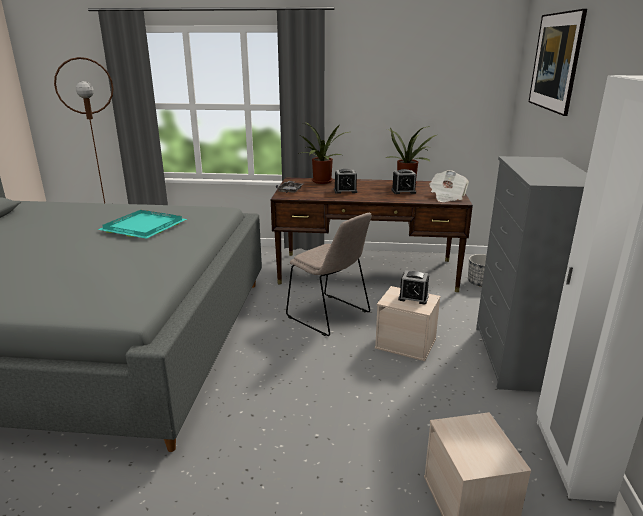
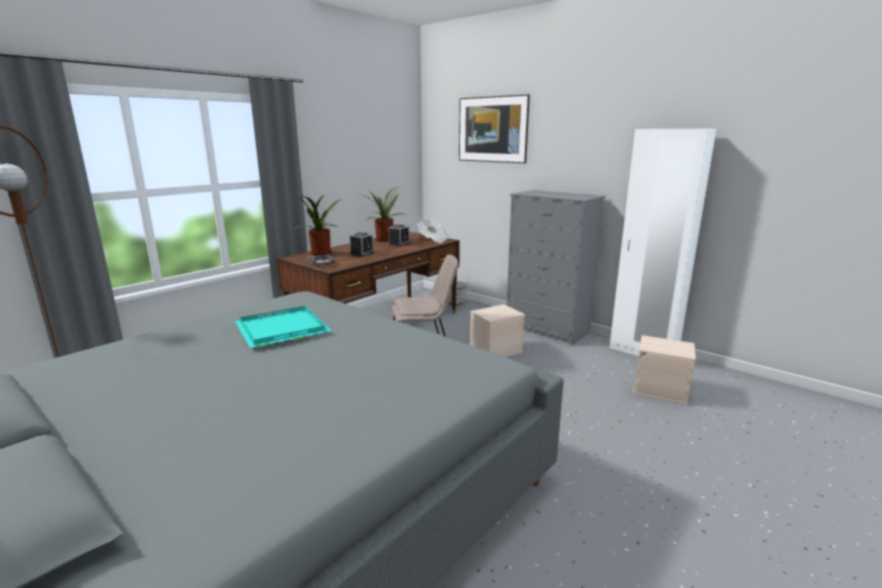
camera: 55 degrees left, 5 degrees down
(413, 298) = (497, 310): alarm clock -> none

